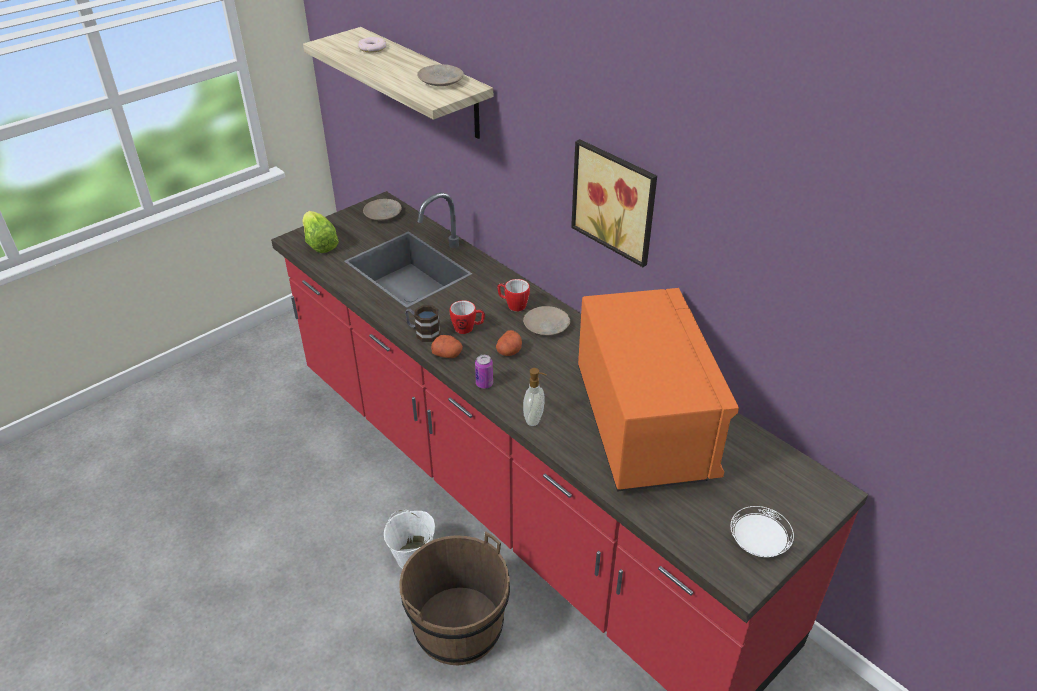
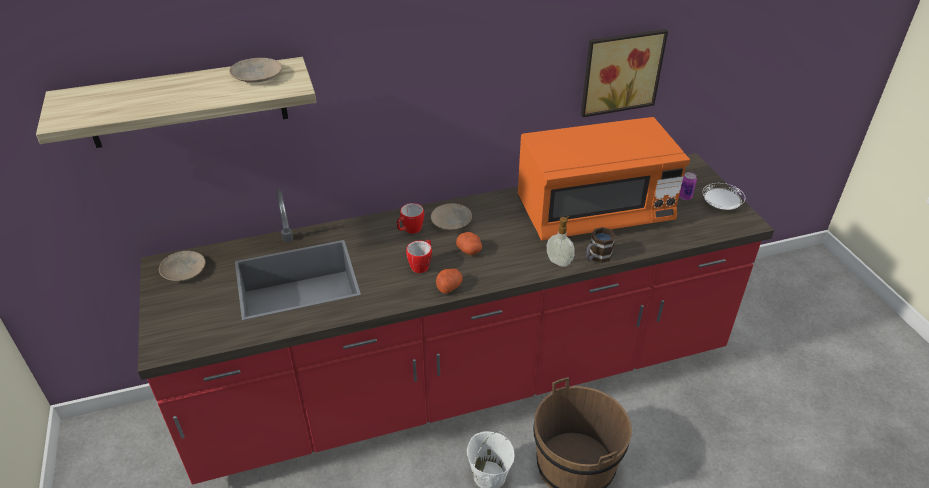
camera: 65 degrees left, 0 degrees up
(319, 243) = (190, 331): lettuce -> none
(372, 48) = (121, 95): donut -> none
(423, 333) = (407, 293): mug -> mug (597, 257)
(484, 384) = (502, 276): can -> can (685, 197)
(616, 200) = (469, 82): picture -> picture (620, 71)
(643, 424) = (594, 213): orange microwave -> orange microwave turned 150 degrees clockwise

